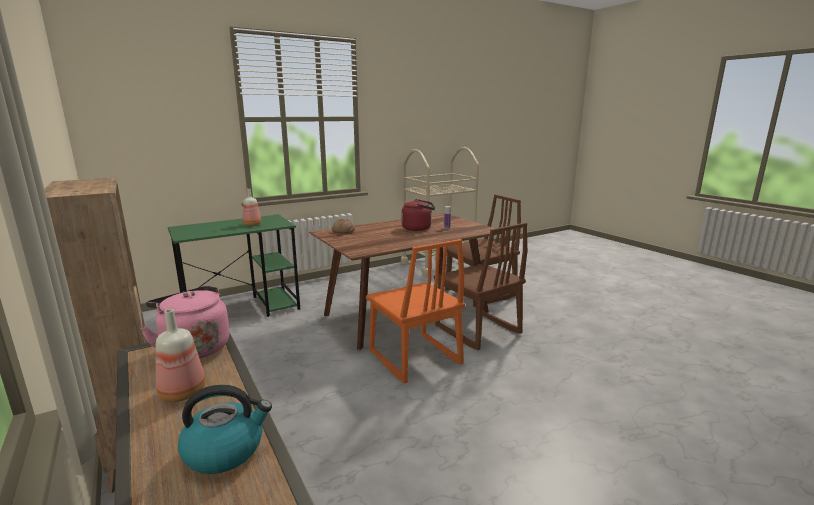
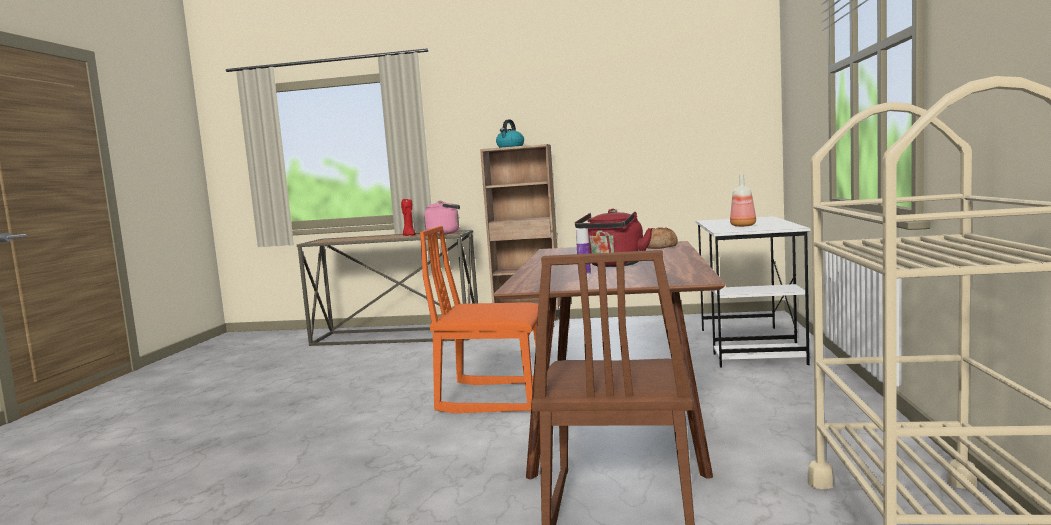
camera: 130 degrees right, 10 degrees down
(181, 393) = (409, 235): bottle -> red candle
(225, 450) = (359, 238): kettle -> kettle (510, 147)
(243, 310) = (750, 346): green desk -> white desk
(477, 330) = (486, 446): brown chair -> none

